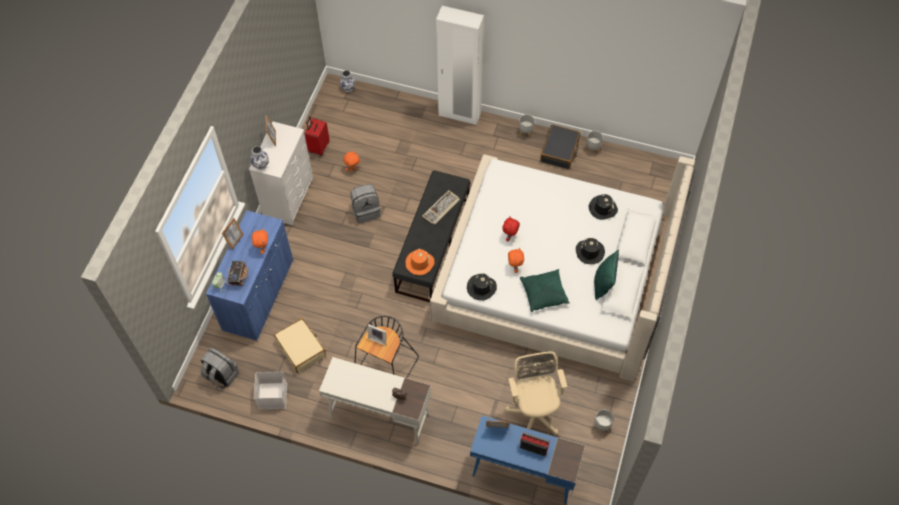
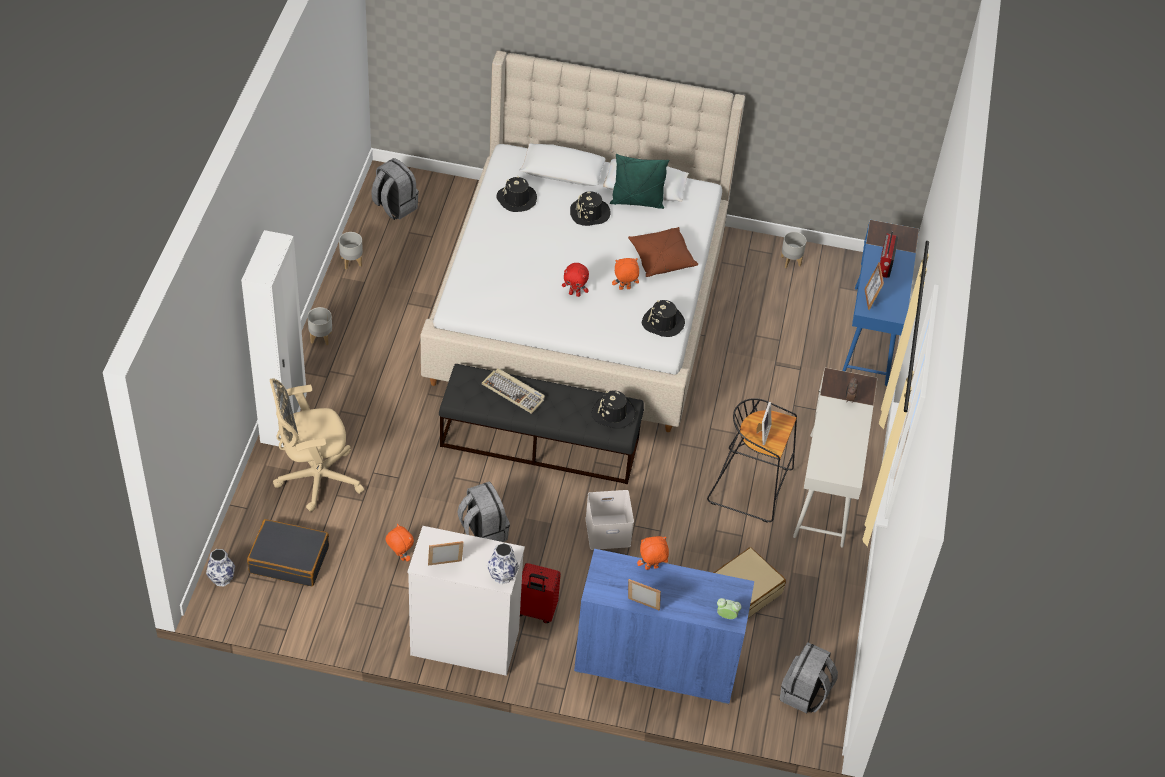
camera: 100 degrees left, 10 degrees down
(239, 277) = (708, 593): radio -> none
(272, 395) = (823, 622): white storage box -> white storage box (607, 532)
(318, 147) = (355, 610): red suitcase -> red suitcase (536, 612)
(419, 263) = (613, 413): orange hat -> black hat
(534, 413) = (786, 325): beige office chair -> beige office chair (314, 478)
(544, 293) = (661, 259): green pillow -> brown pillow
(560, 151) = (356, 298): black suitcase -> black suitcase (289, 559)
(646, 174) = (394, 206): none -> grey backpack

